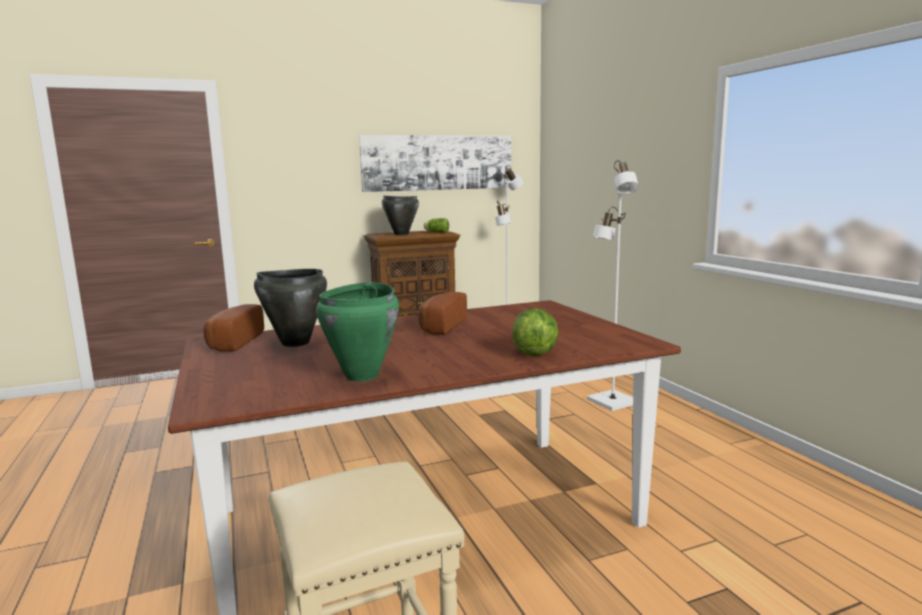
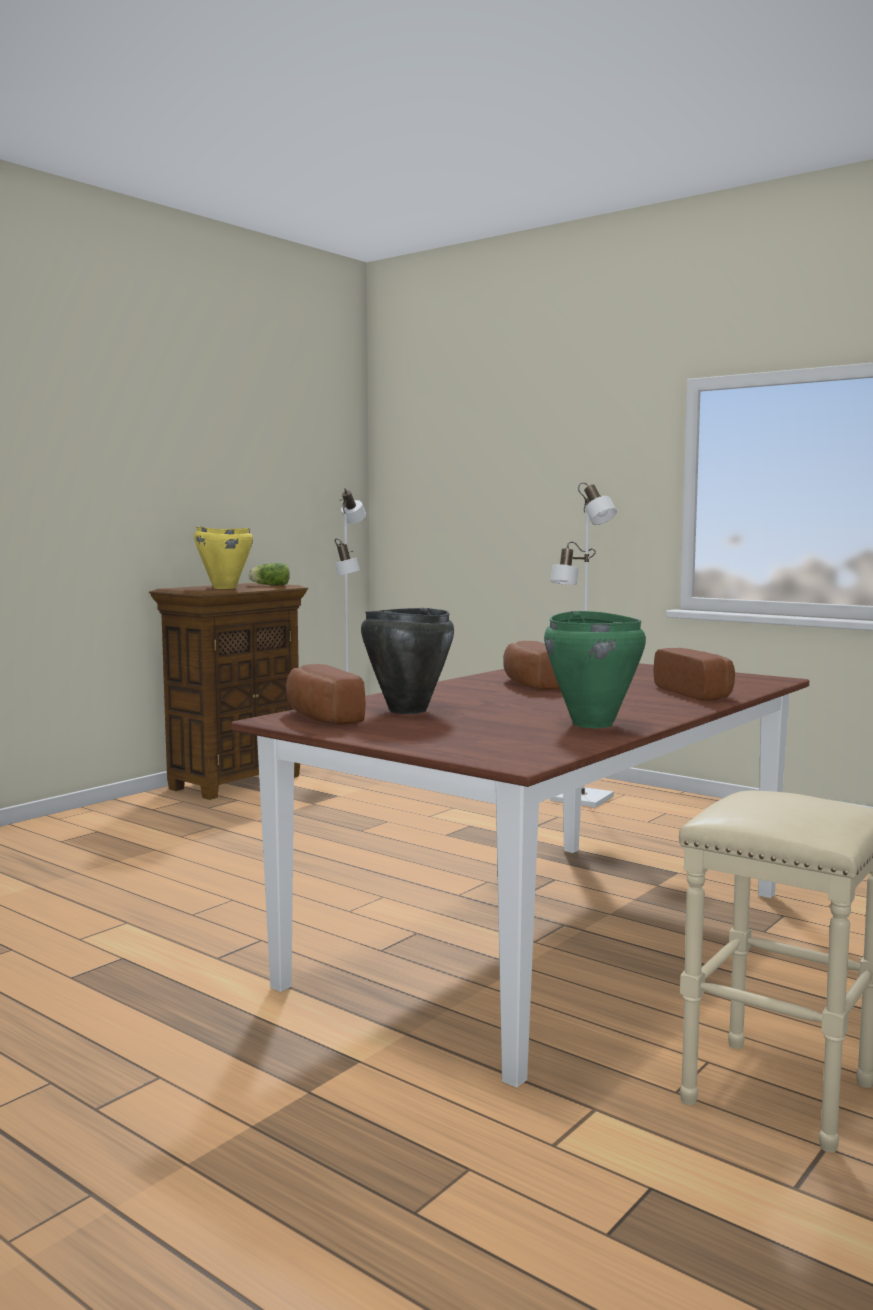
camera: 30 degrees left, 5 degrees down
(401, 234) = (224, 588): black cooking pot -> yellow cooking pot
(438, 162) = (248, 479): picture -> none
(535, 352) = (697, 693): lettuce -> bread

